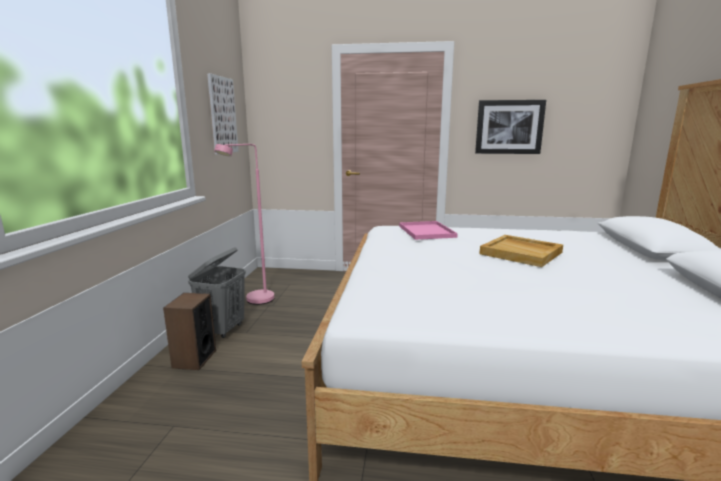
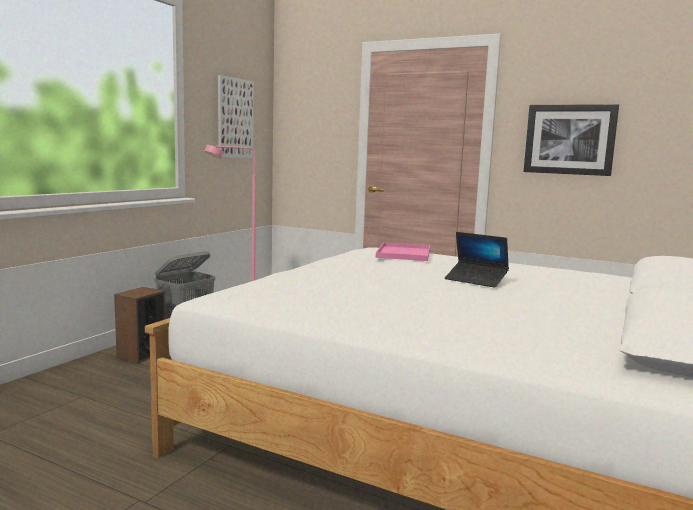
camera: 20 degrees right, 5 degrees down
(521, 253) = (476, 280): beige tray -> laptop

